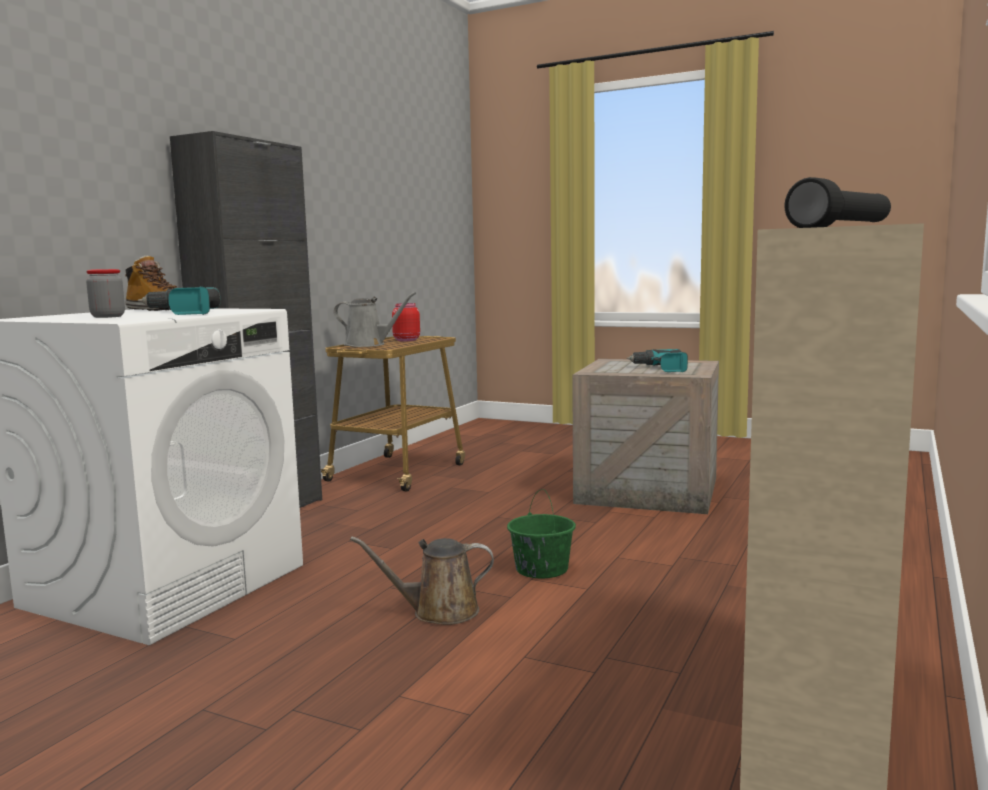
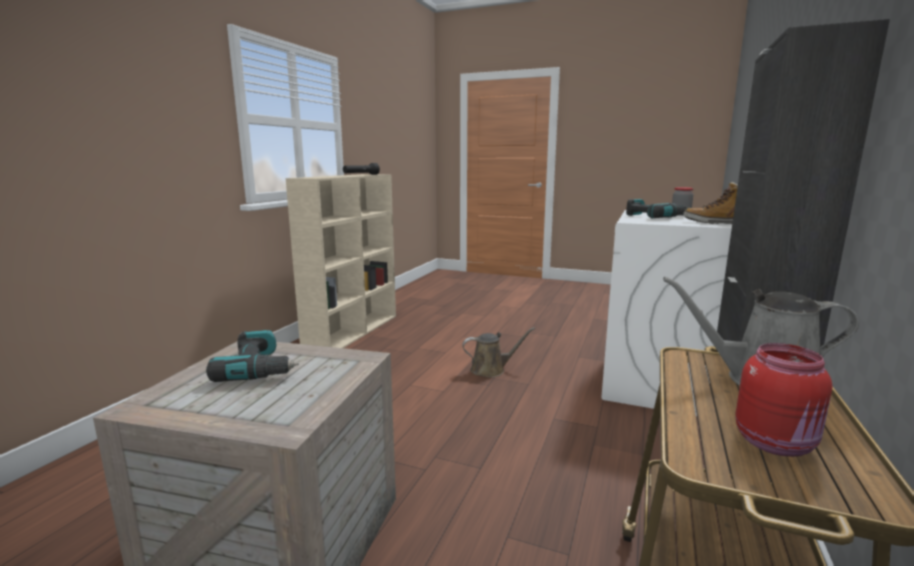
camera: 175 degrees right, 5 degrees up
(541, 569) = (436, 399): green bucket -> none

